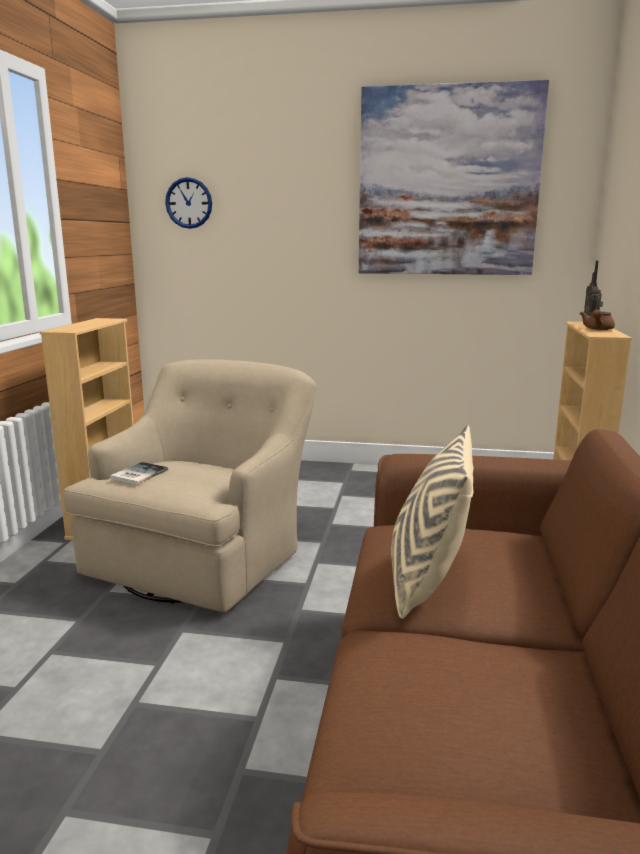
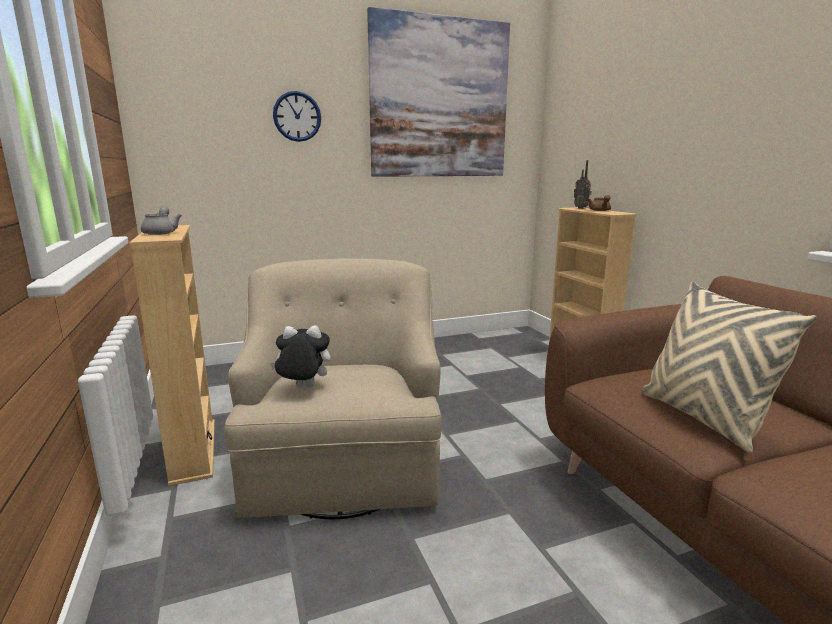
camera: 30 degrees left, 0 degrees up
(81, 325) = (161, 232): none -> grey teapot
(137, 474) = (303, 388): book -> plush toy
(189, 203) = (195, 105): wall clock -> wall clock (297, 116)

